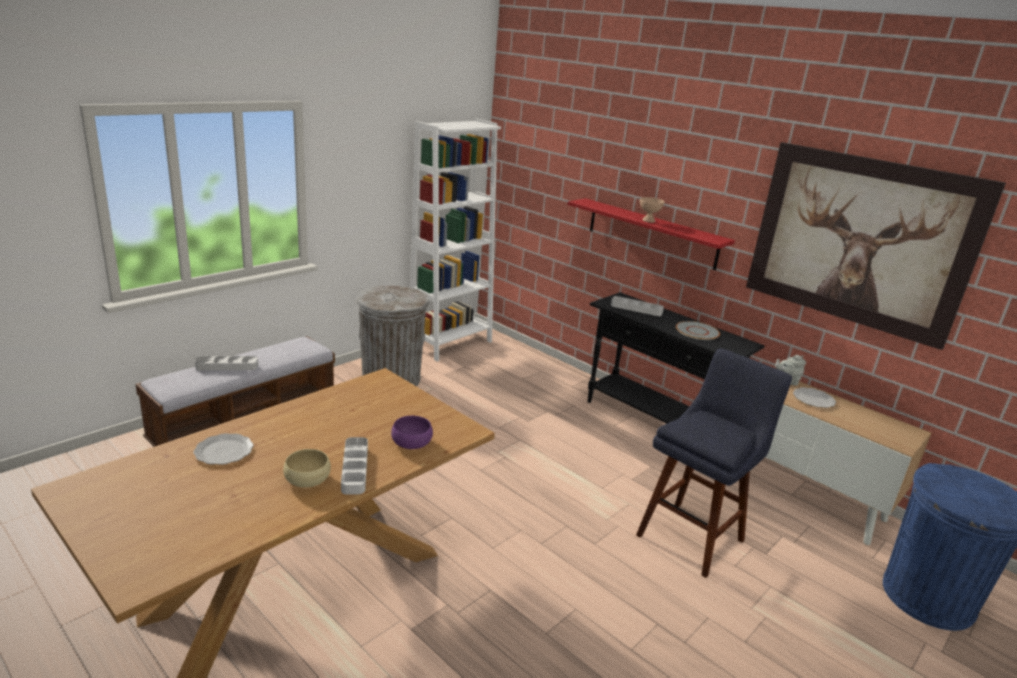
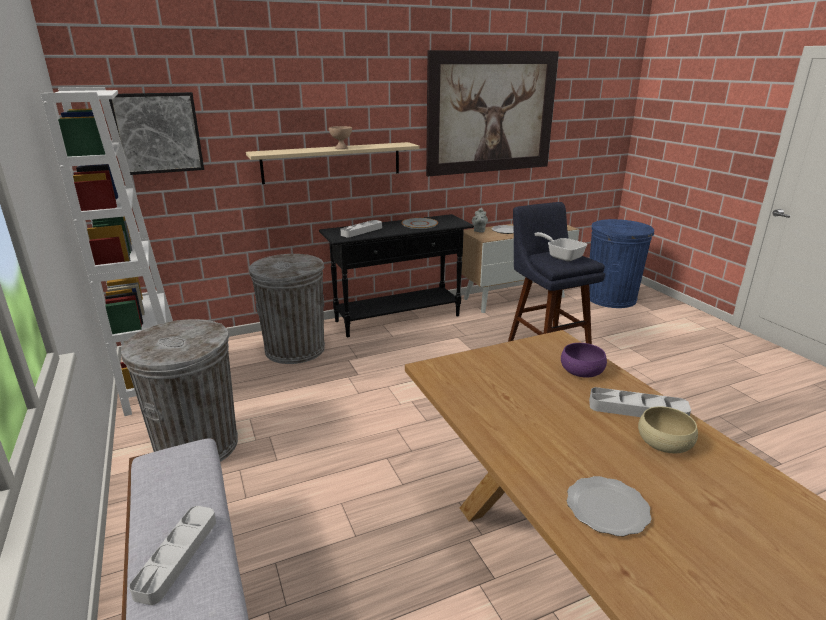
camera: 65 degrees left, 0 degrees up
(534, 164) = (158, 133): none -> picture
(543, 382) = (295, 349): none -> grey trash can
(651, 233) = (332, 162): red shelf -> beige shelf
(716, 428) = (561, 256): none -> frying pan

